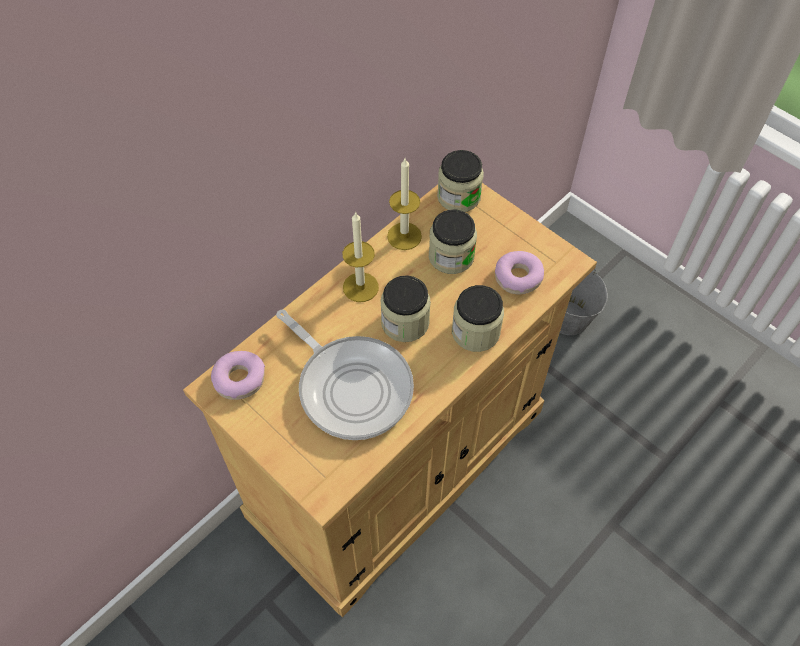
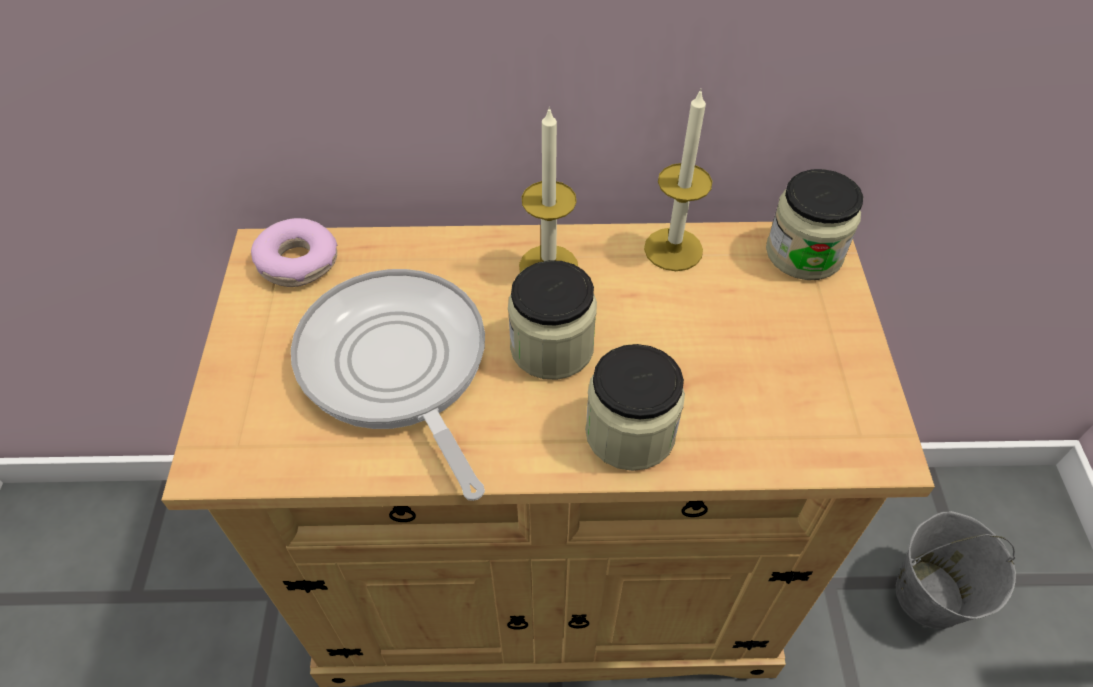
camera: 45 degrees right, 5 degrees down
(351, 386) = (397, 367): frying pan -> frying pan turned 150 degrees clockwise
(451, 256) = (708, 315): jar -> none
(518, 277) = (776, 411): donut -> none

